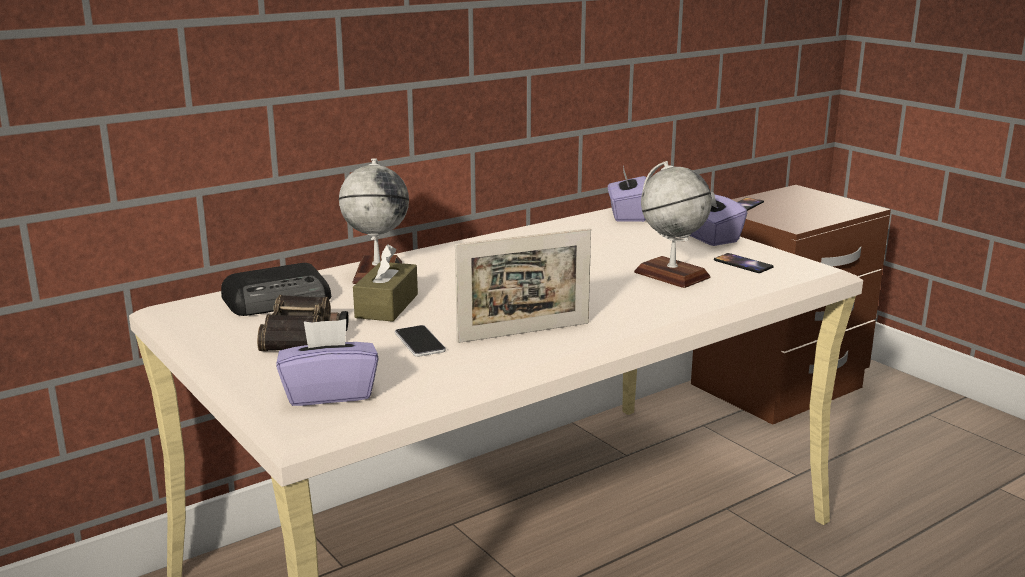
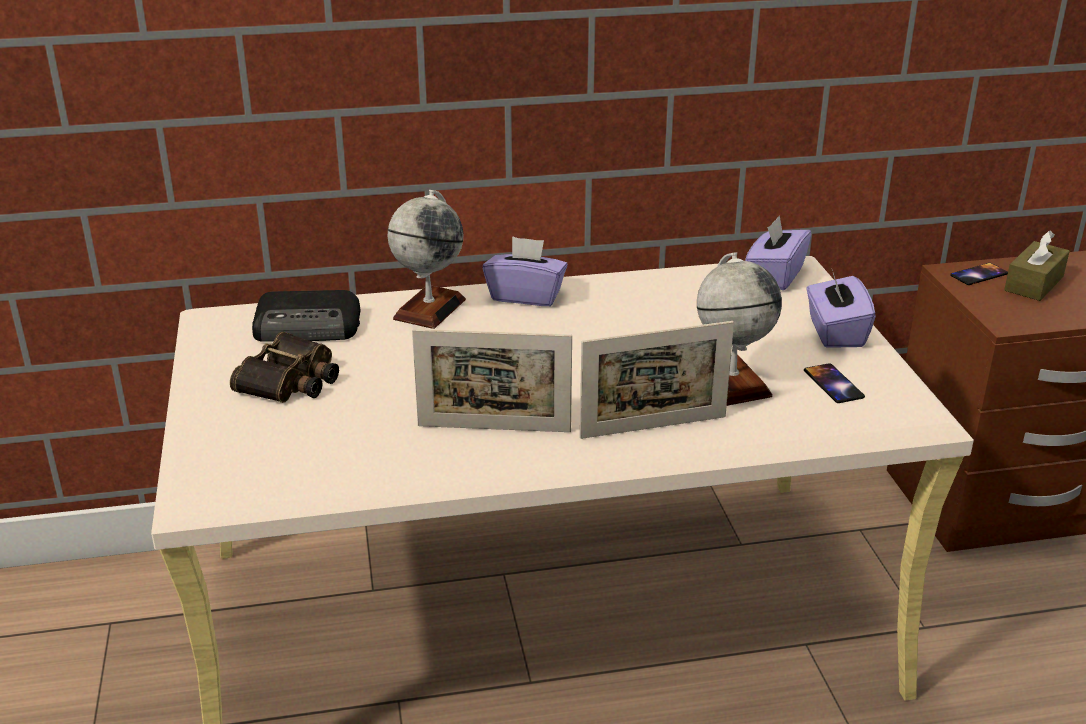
camera: 25 degrees right, 10 degrees up
(329, 393) = (250, 460): purple tissue box -> purple tissue box (526, 296)
(387, 306) = (397, 358): brown tissue box -> brown tissue box (1034, 283)
(420, 342) = (384, 416): phone -> none
(647, 309) = (653, 427): none -> picture frame

